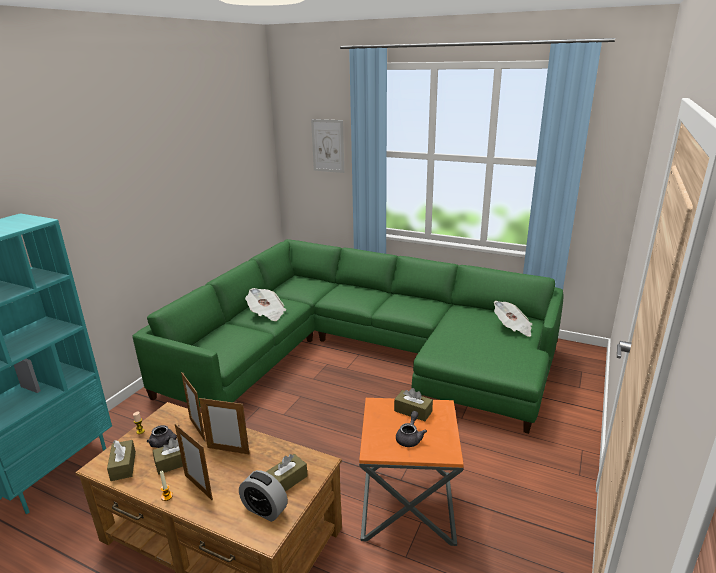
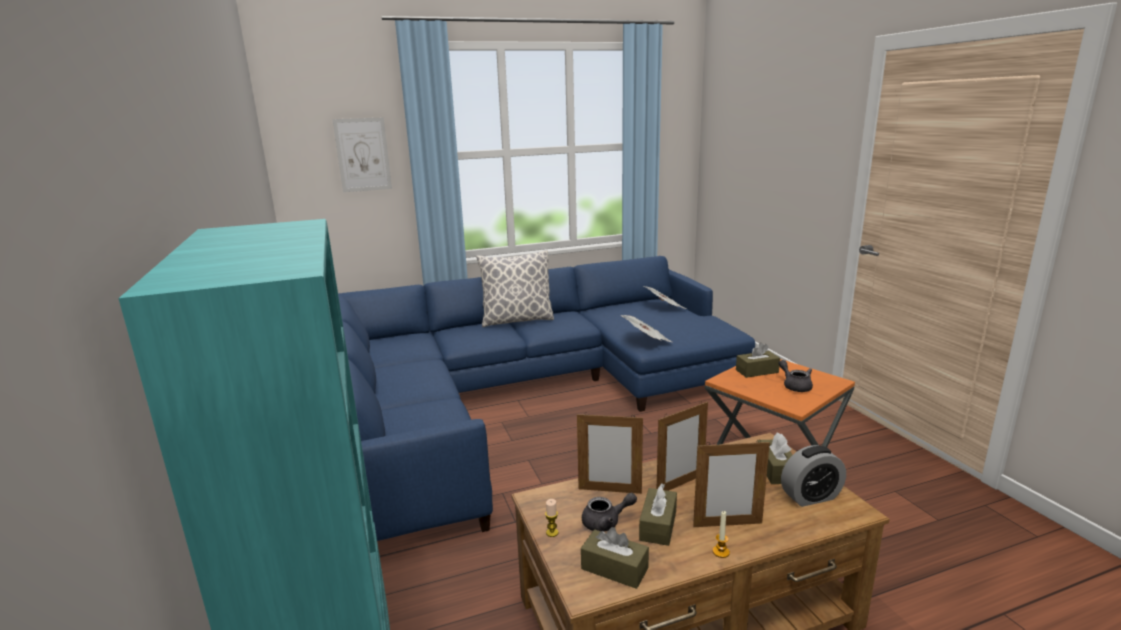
camera: 45 degrees left, 5 degrees down
(267, 313) = (415, 380): newspaper -> newspaper (646, 341)
(361, 352) = (517, 398): green sofa -> blue sofa
(392, 295) = (517, 320): none -> pillow

